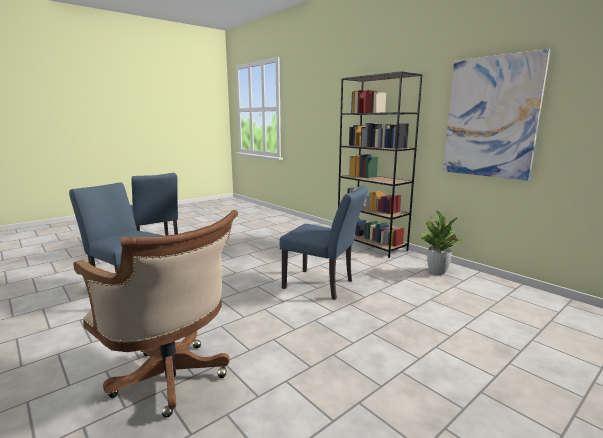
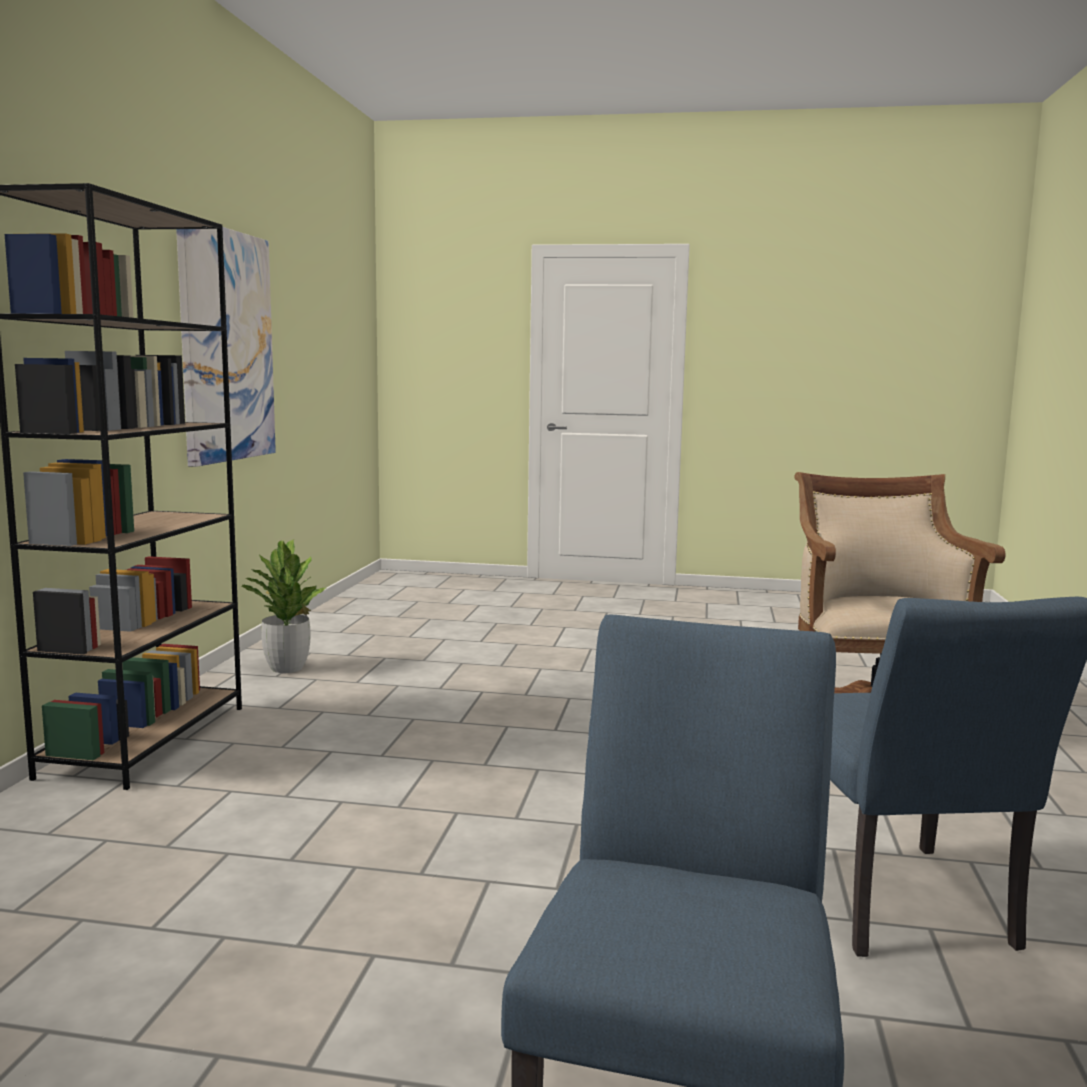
camera: 130 degrees left, 5 degrees down
(323, 285) = (488, 725): blue chair -> none

